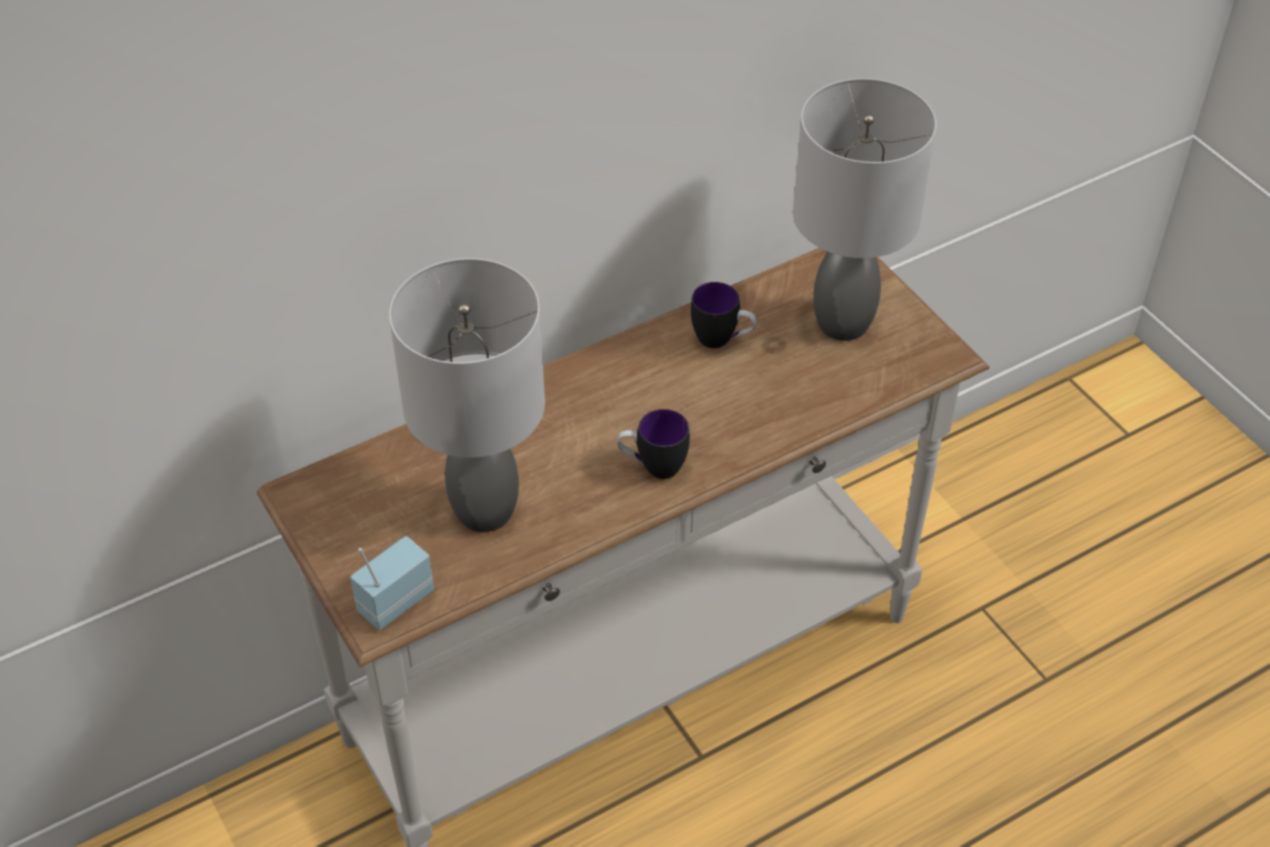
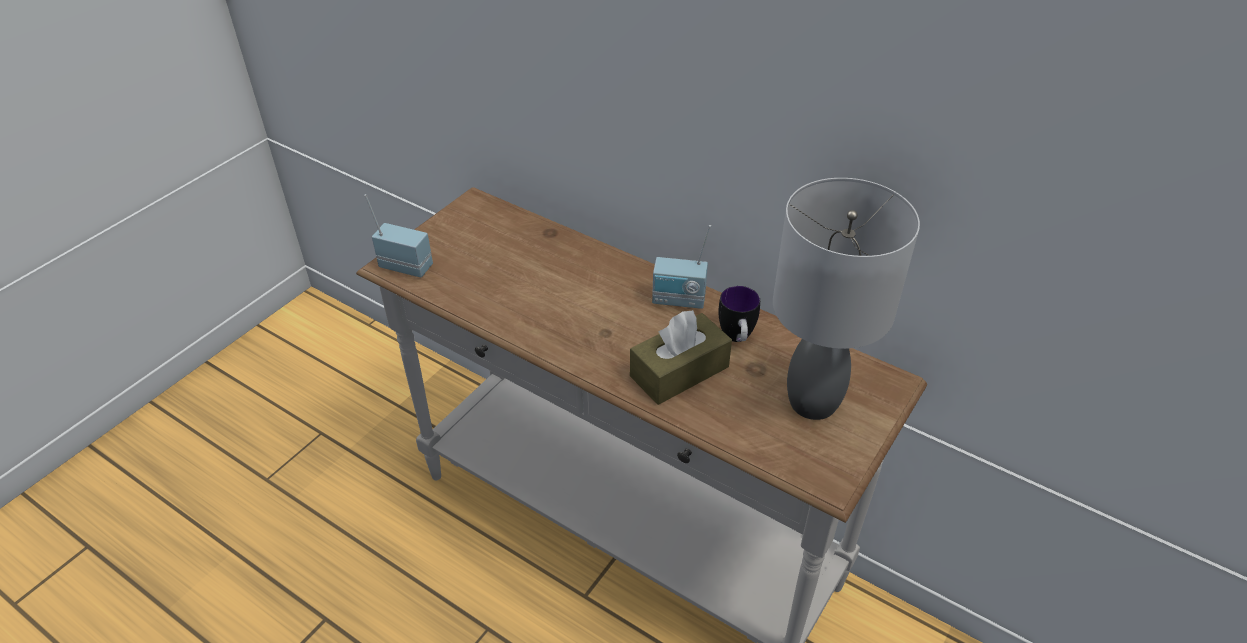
camera: 65 degrees right, 5 degrees down
(483, 511) = (499, 277): grey table lamp -> none
(633, 364) = (678, 301): none -> radio
(652, 467) = (585, 342): mug -> none
(744, 405) = (679, 371): none -> brown tissue box

